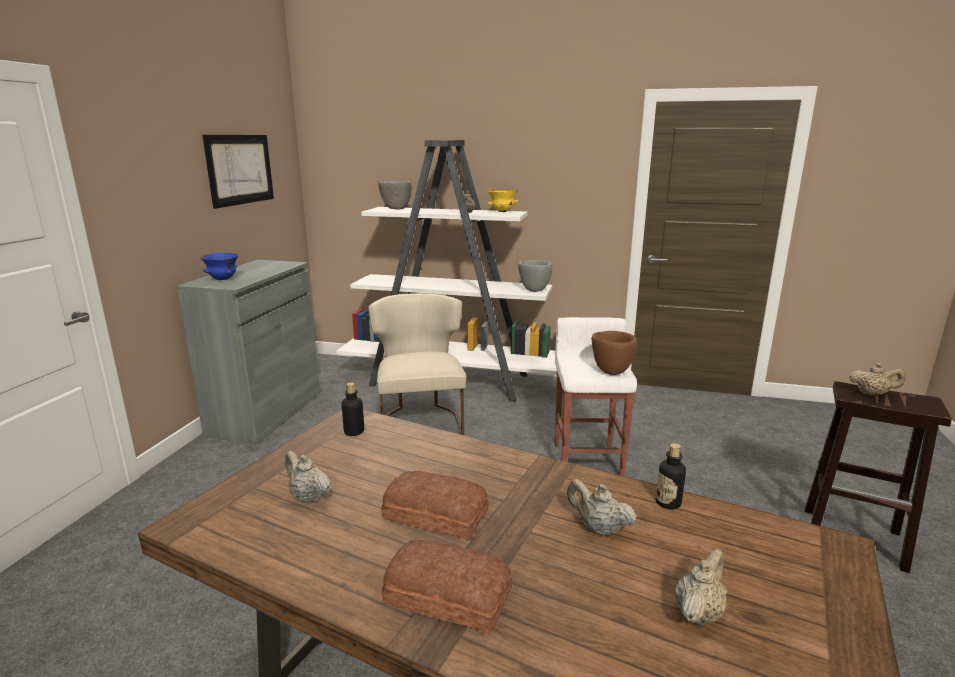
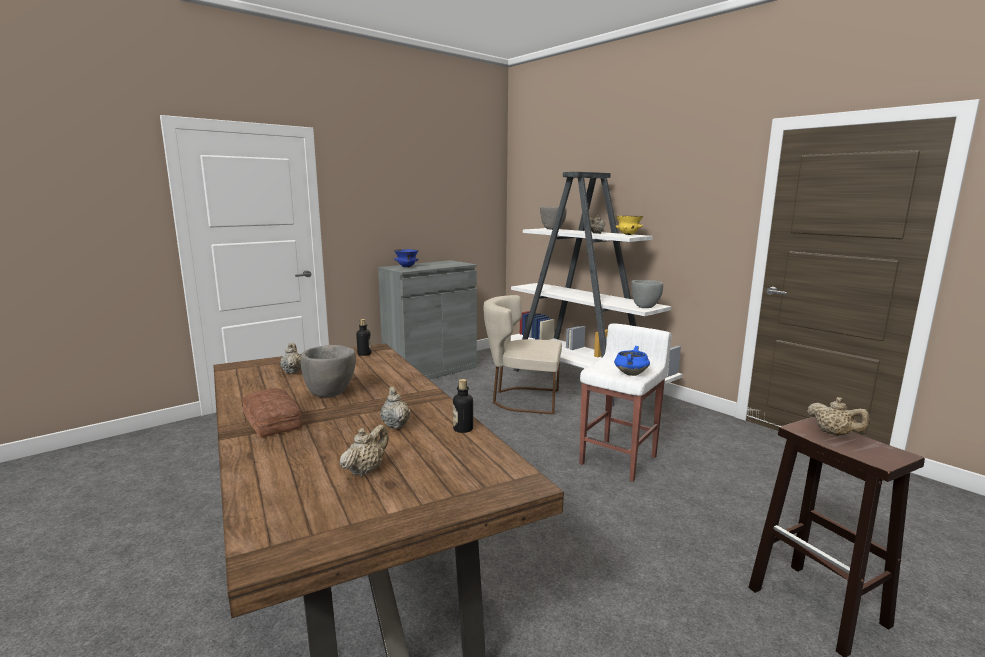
camera: 35 degrees right, 5 degrees down
(240, 169) = (446, 195): picture -> none
(420, 420) = (522, 399): beige chair -> beige chair turned 105 degrees counterclockwise
(435, 513) = (331, 393): bread -> grey bowl
(611, 371) = (630, 374): brown bowl -> blue cooking pot
(698, 612) = (365, 470): beige teapot -> beige teapot turned 45 degrees counterclockwise

